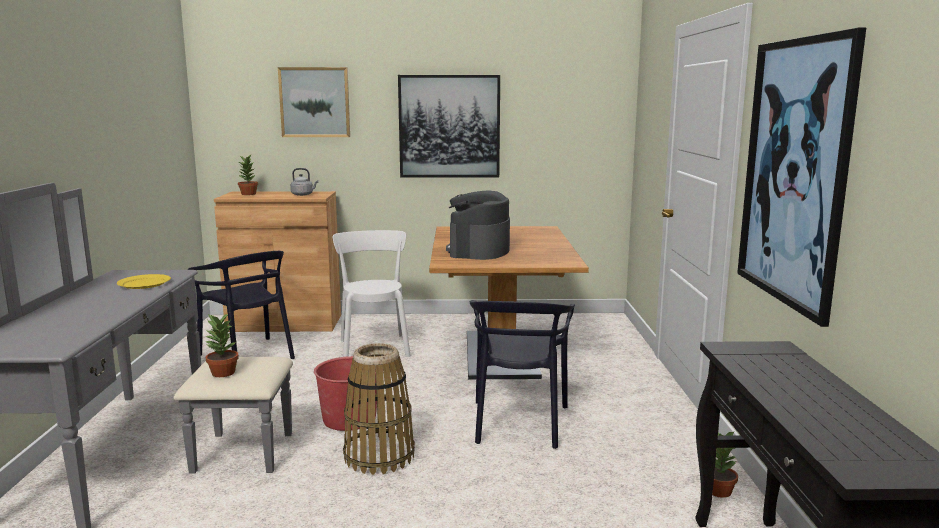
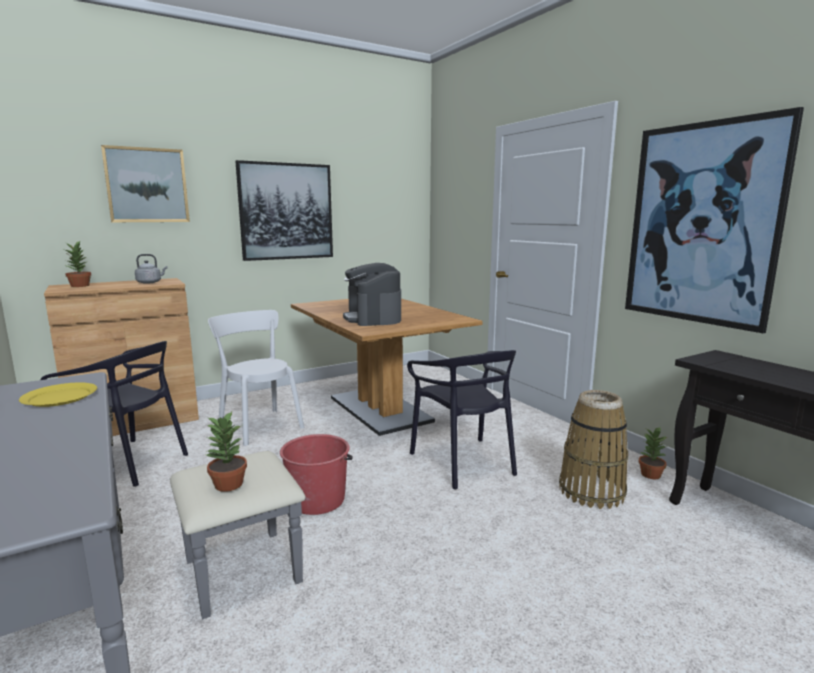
camera: 30 degrees left, 0 degrees up
(379, 456) = (388, 527): basket -> basket (591, 491)

